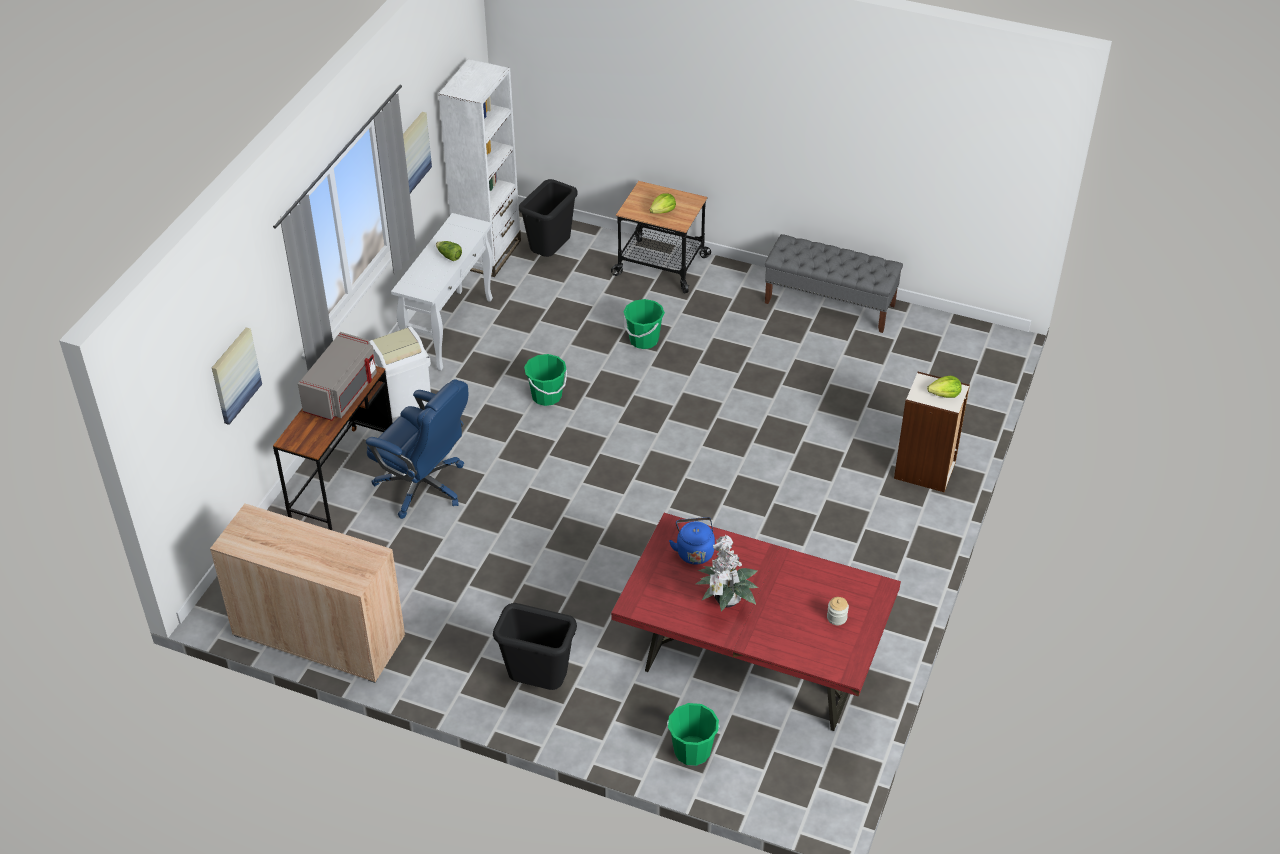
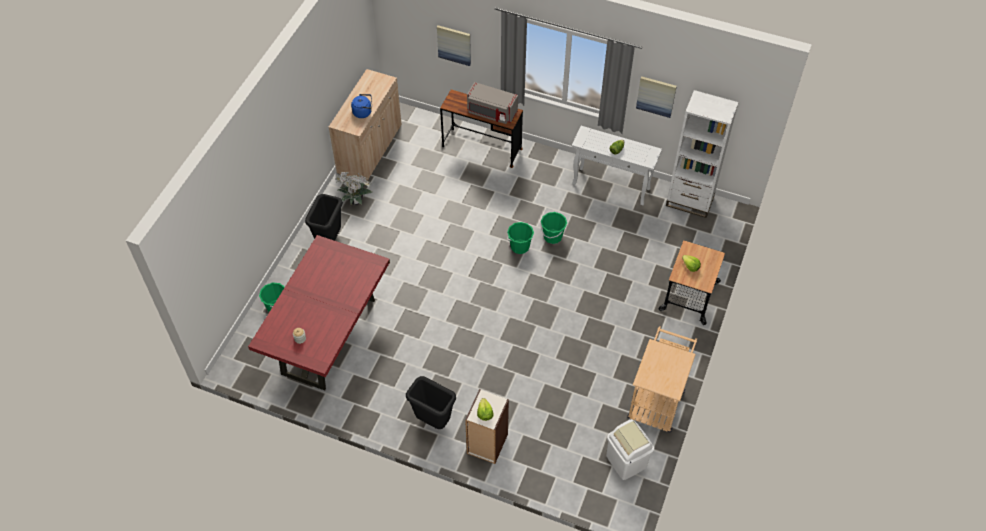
camera: 90 degrees right, 10 degrees up
(403, 399) = (547, 169): white trash can -> white trash can (626, 461)
(423, 486) = (475, 183): blue office chair -> none
(550, 254) = (693, 234): black trash can -> black trash can (432, 421)
(643, 340) = (609, 286): green bucket -> green bucket (520, 246)
(694, 551) = (357, 272): blue kettle -> blue kettle (363, 112)
(725, 603) = (317, 286): potted plant -> potted plant (355, 201)
(830, 304) = (657, 399): grey bench -> beige cart

